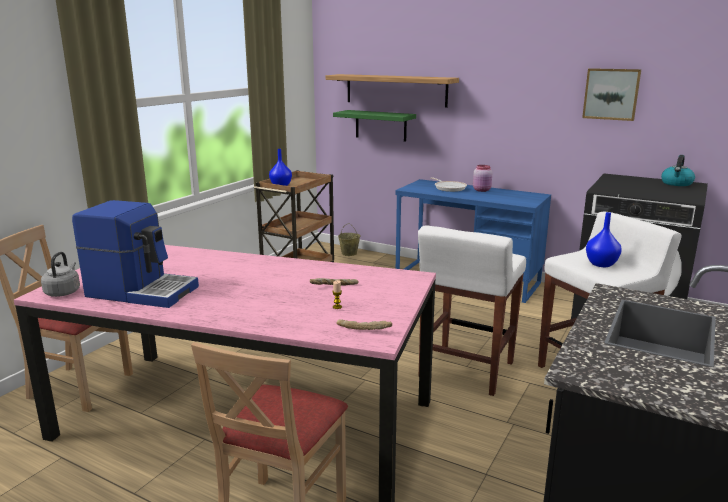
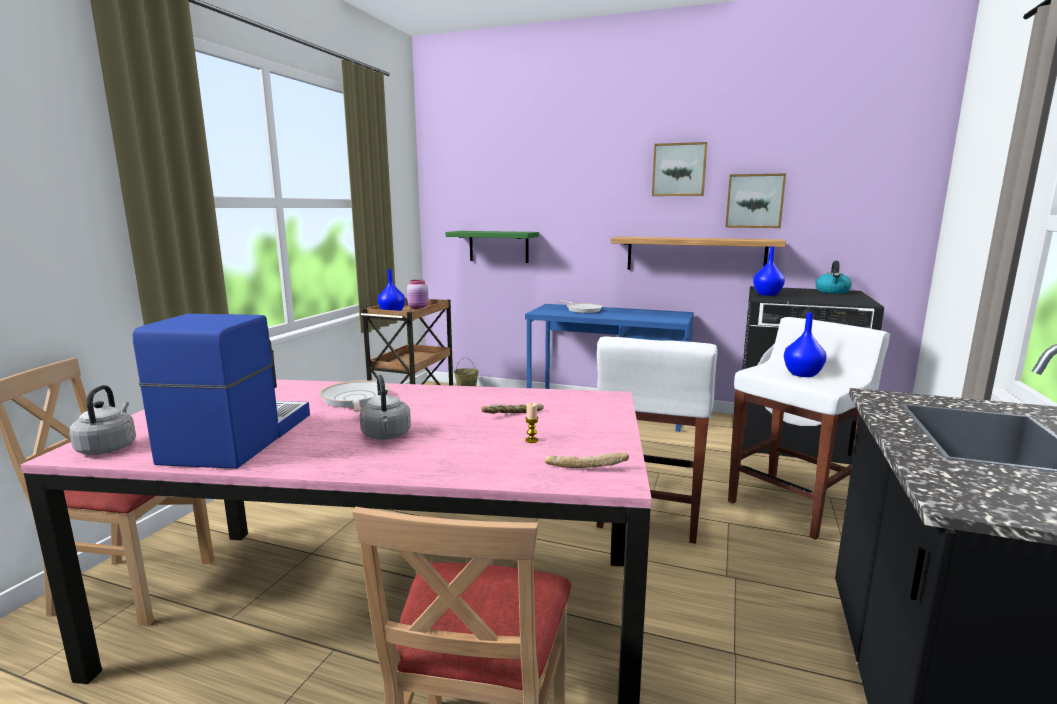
camera: 10 degrees left, 5 degrees down
(142, 291) = (236, 438): coffee machine -> coffee machine turned 90 degrees counterclockwise
(226, 267) = (354, 400): none -> frying pan
(239, 296) = (386, 436): none -> grey kettle
(395, 90) = (515, 206): shelf -> shelf (695, 255)
(482, 190) = (619, 311): pink jar -> pink jar (419, 308)
(542, 62) = (679, 170): none -> picture
(608, 185) = (767, 294): none -> blue vase

